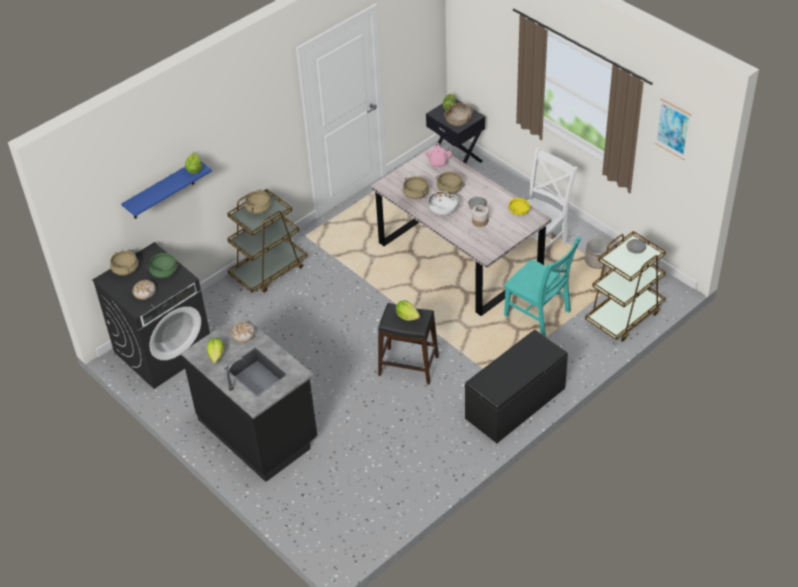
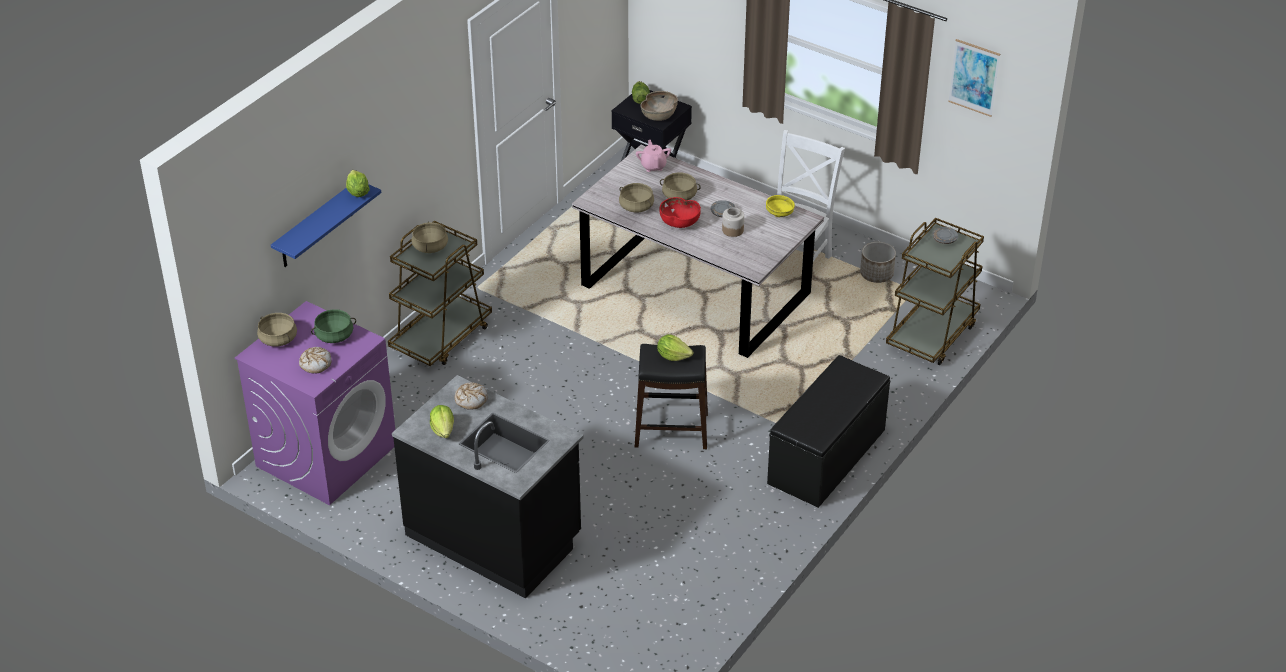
camera: 15 degrees left, 5 degrees down
(164, 350) = (327, 455): black washing machine -> purple washing machine
(443, 211) = (679, 223): white bowl -> red bowl
(539, 315) = (823, 347): turquoise chair -> none

